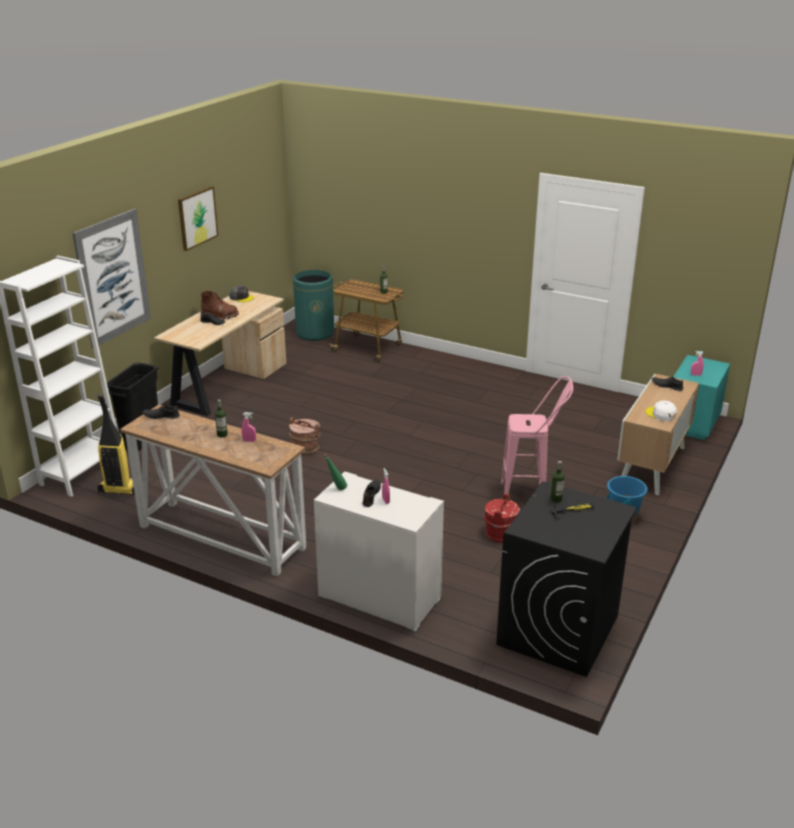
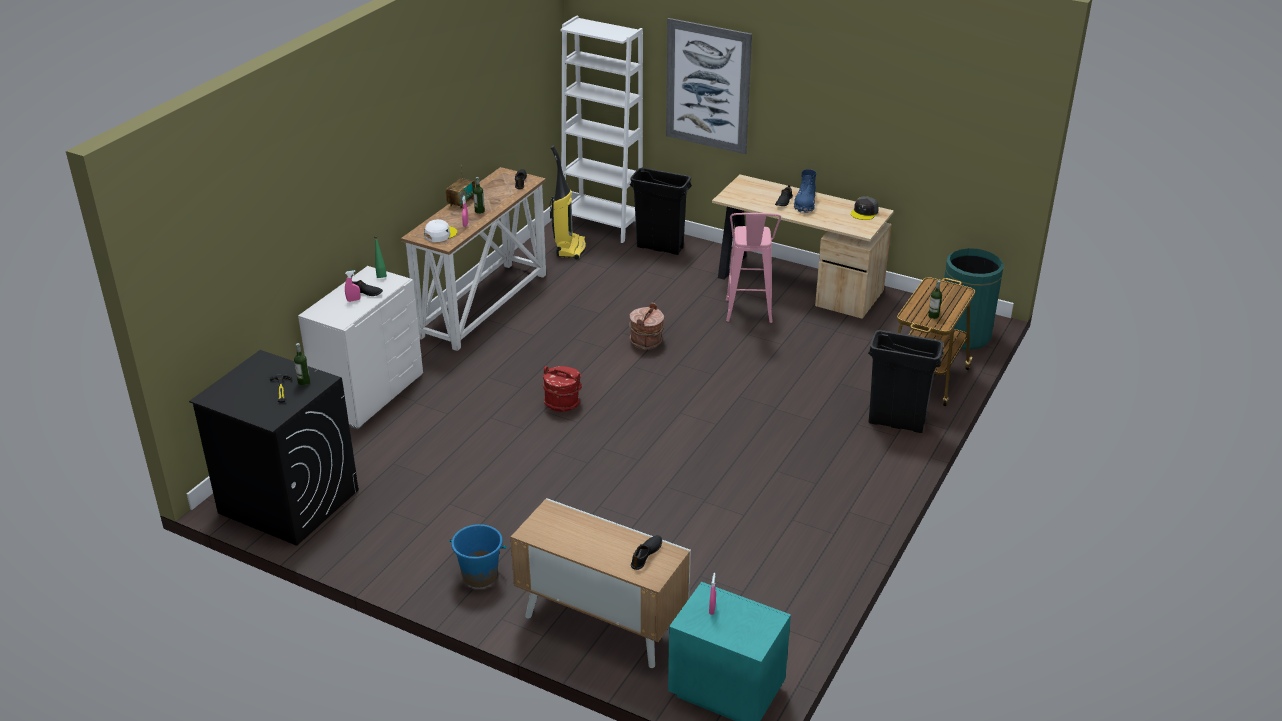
camera: 90 degrees right, 5 degrees up
(197, 218) = (846, 91): picture -> none
(199, 445) = (461, 202): none -> radio
(220, 316) = (805, 204): brown boot -> blue boot
(419, 360) = (897, 423): none -> black trash can
(500, 533) = (460, 474): red bucket -> red bucket (562, 403)
(531, 496) = (534, 503): pink stool -> pink stool (749, 316)
(661, 414) = (559, 535): white cap -> white cap (440, 234)

